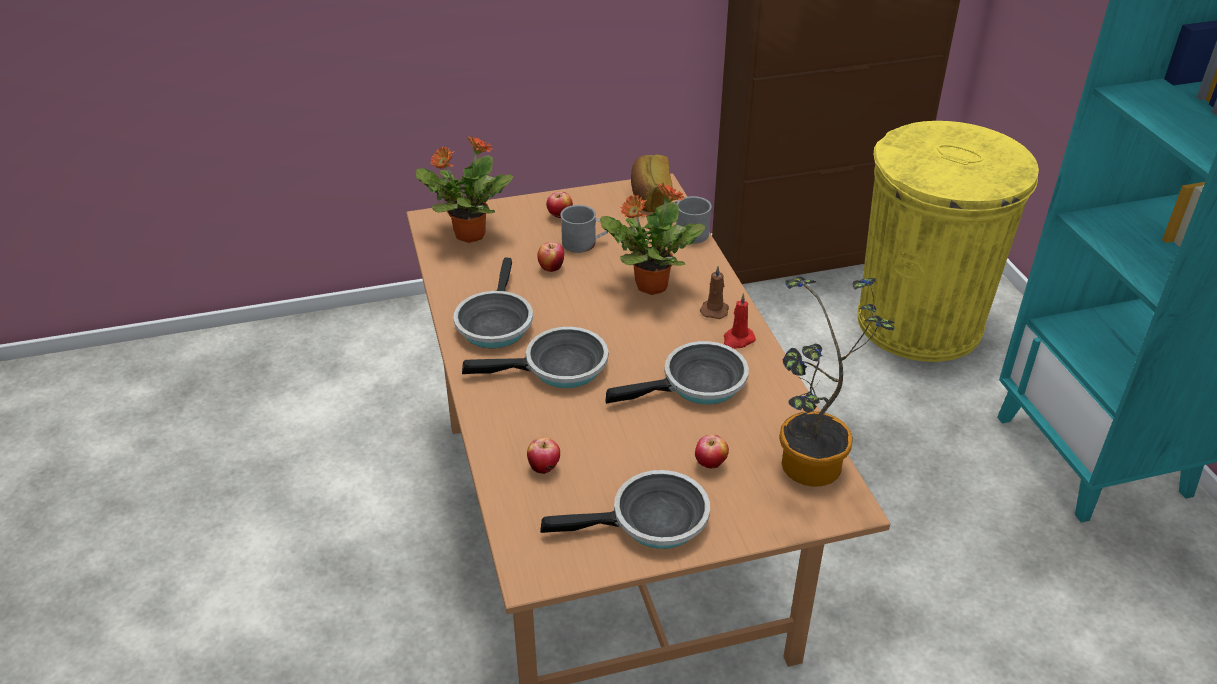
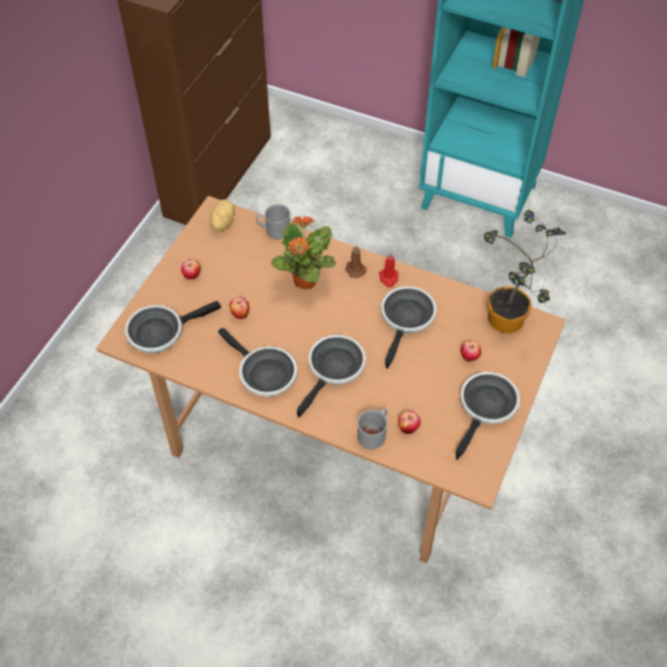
camera: 50 degrees left, 15 degrees up
(468, 234) = (160, 332): potted plant -> frying pan
(584, 243) = (232, 283): grey mug -> grey mug (374, 433)
(650, 198) = (222, 223): bread -> potato
(920, 322) = (325, 178): yellow trash can -> none

